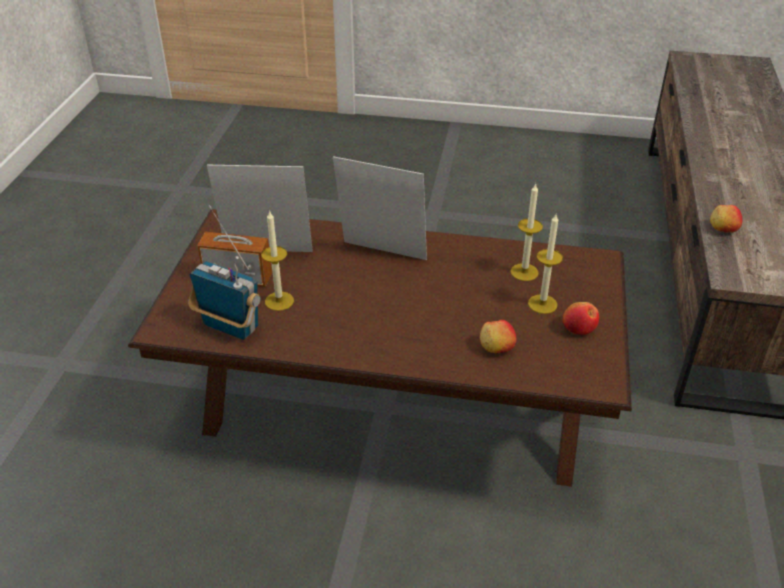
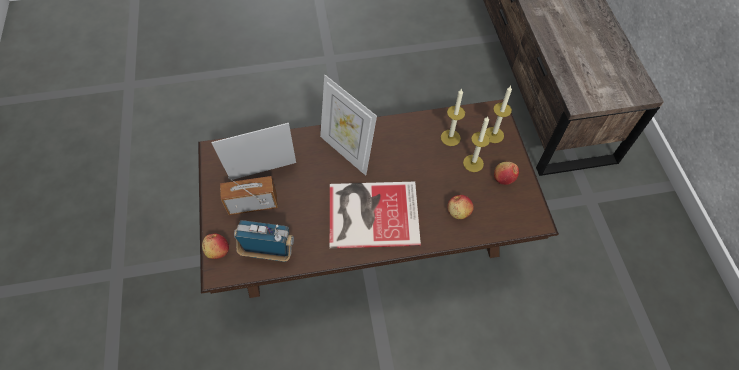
camera: 20 degrees left, 20 degrees up
(279, 301) = (293, 217): candle -> candle (494, 135)
(378, 320) = (371, 213): none -> book
(381, 255) = (347, 151): picture frame -> picture frame turned 135 degrees counterclockwise
(723, 229) = (561, 59): apple -> apple (217, 250)

